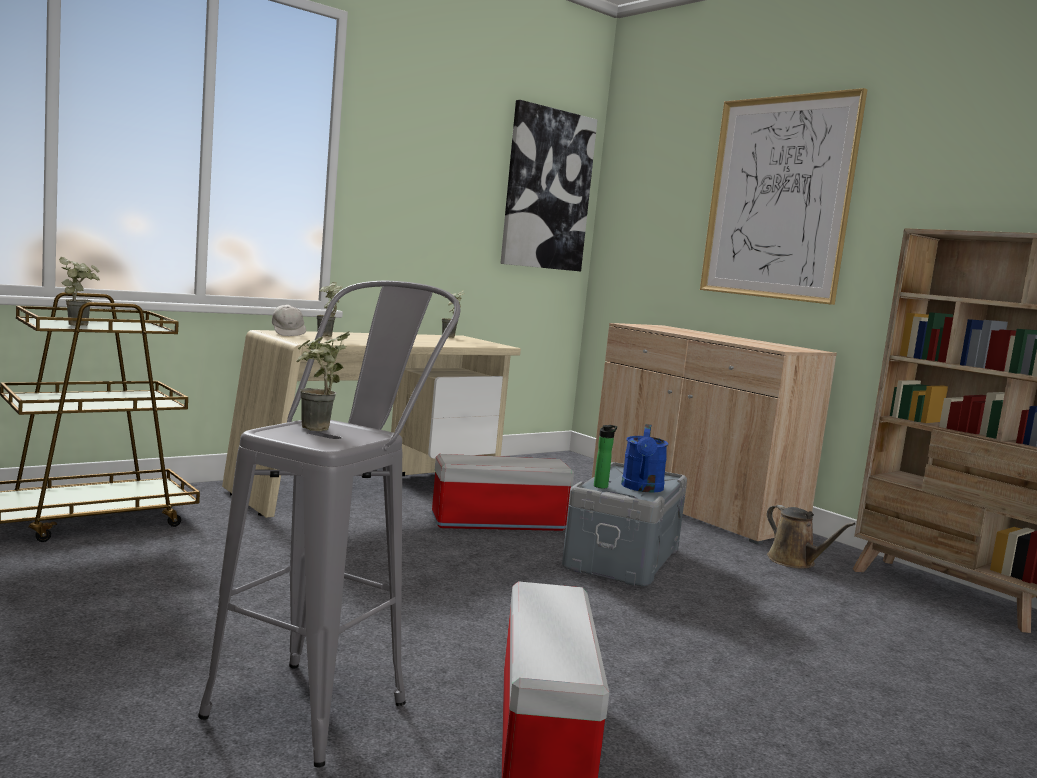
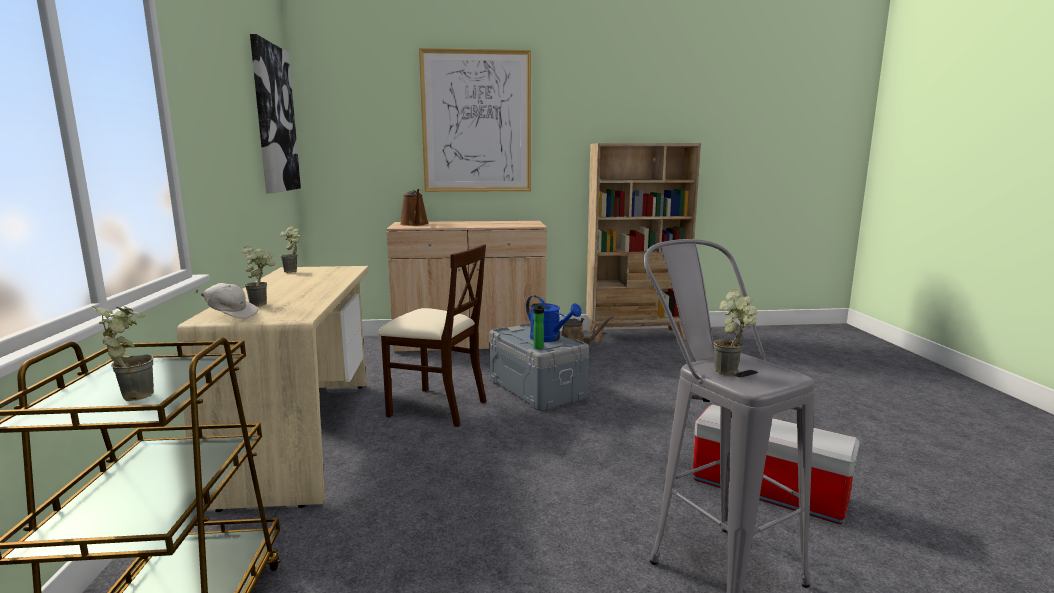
camera: 55 degrees left, 5 degrees up
(497, 523) = (437, 407): storage box -> beige chair
(661, 327) = (415, 224): none -> brown watering can

